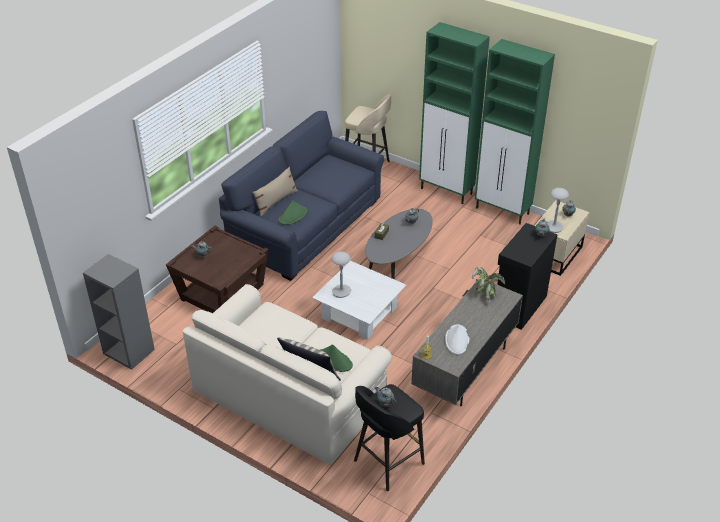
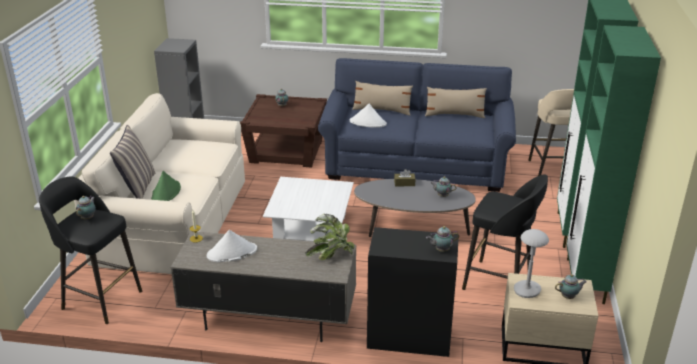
camera: 65 degrees right, 10 degrees down
(293, 216) = (368, 123): green hat -> white hat
(315, 169) = (454, 115): none -> beige pillow
(341, 292) = (300, 189): grey table lamp -> none
(485, 246) = (499, 283): none -> black stool

